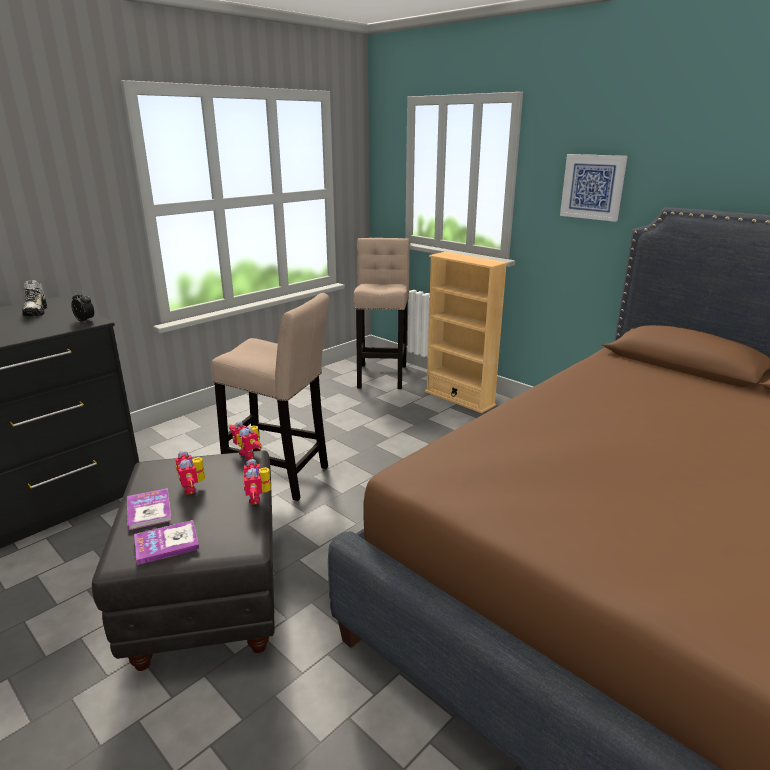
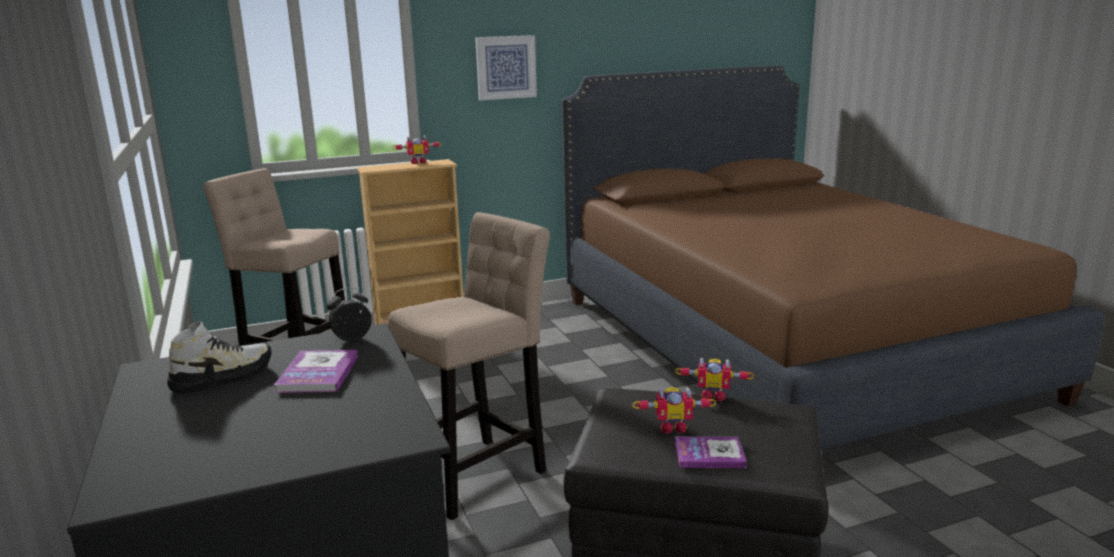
camera: 65 degrees left, 5 degrees down
(36, 312) = (223, 377): shoe -> shoe turned 45 degrees counterclockwise
(166, 543) = (781, 446): book -> book (318, 374)
(250, 454) = (614, 392): toy robot -> toy robot (418, 162)

